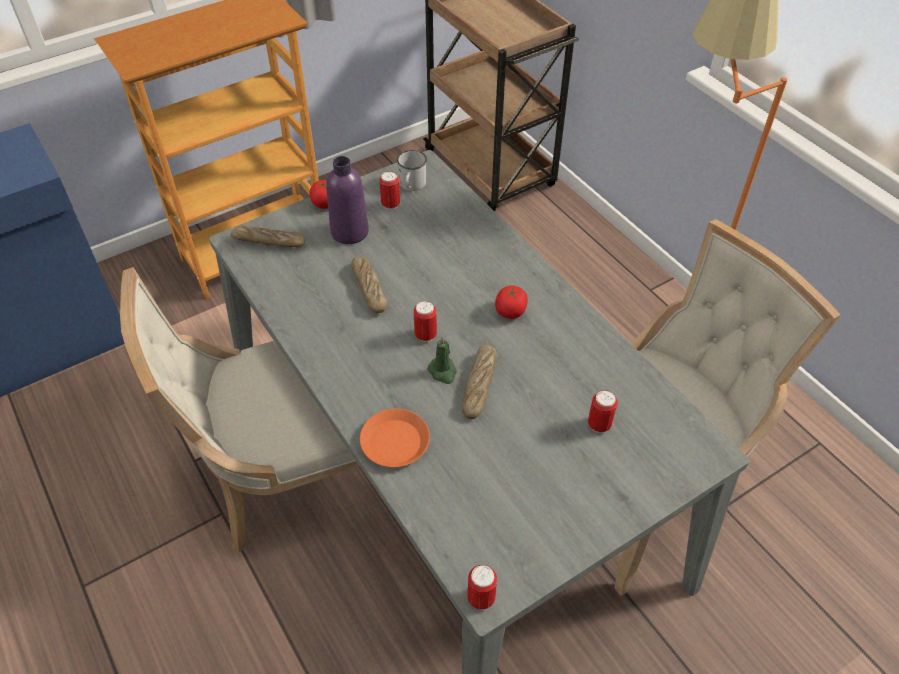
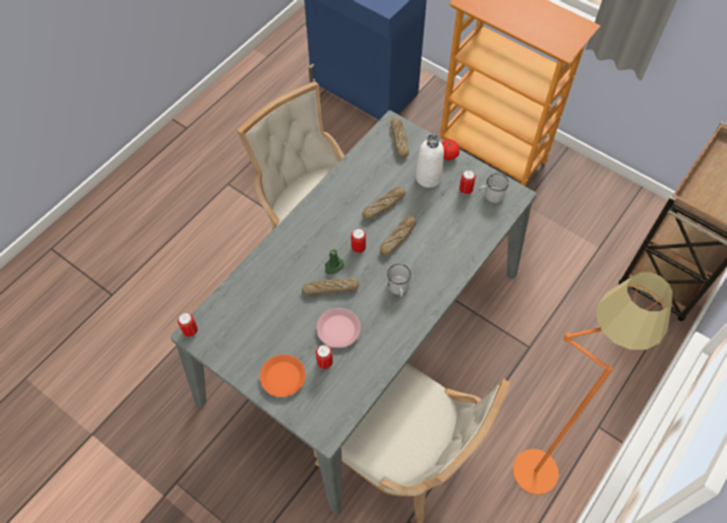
camera: 70 degrees right, 10 degrees up
(349, 232) = (428, 177): purple bottle -> white bottle
(394, 442) = (274, 259): orange plate -> orange plate (283, 377)
(430, 289) = (398, 238): none -> bread
(510, 311) = (398, 288): tomato -> white mug
(550, 394) = (338, 329): none -> pink plate

